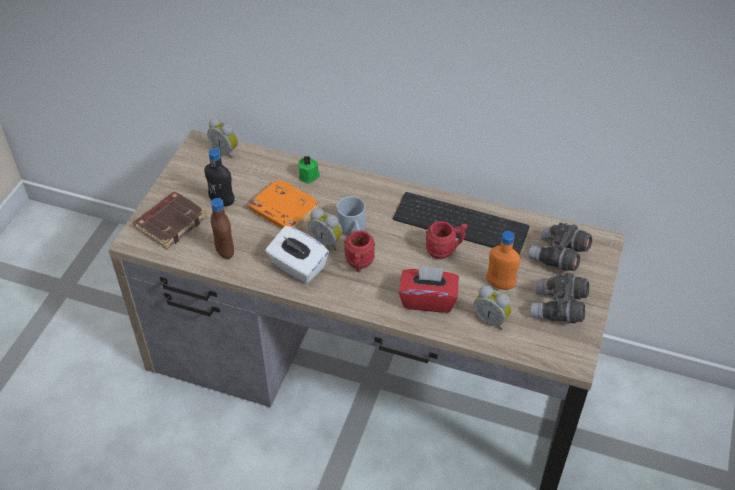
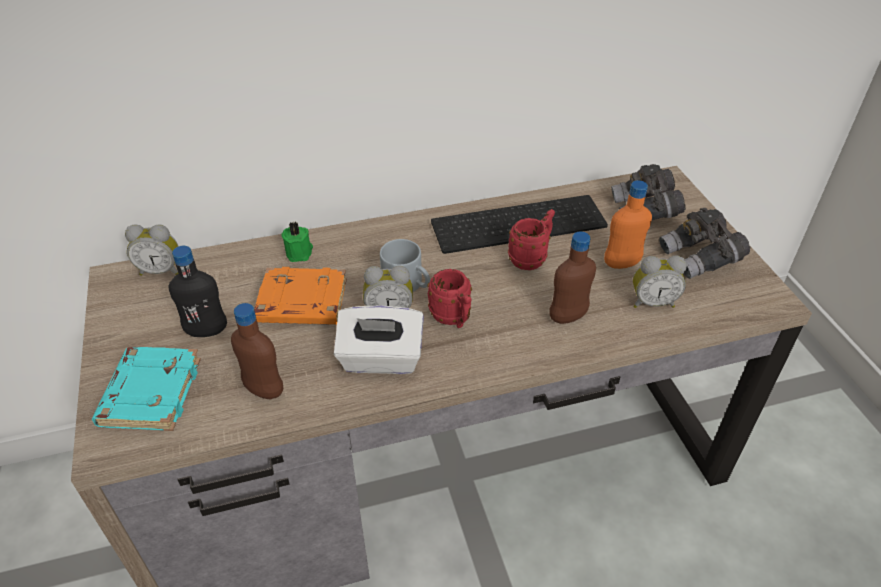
camera: 35 degrees left, 5 degrees down
(171, 222) = (150, 392): brown book -> turquoise book
(428, 299) = (568, 317): red tissue box -> brown bottle

